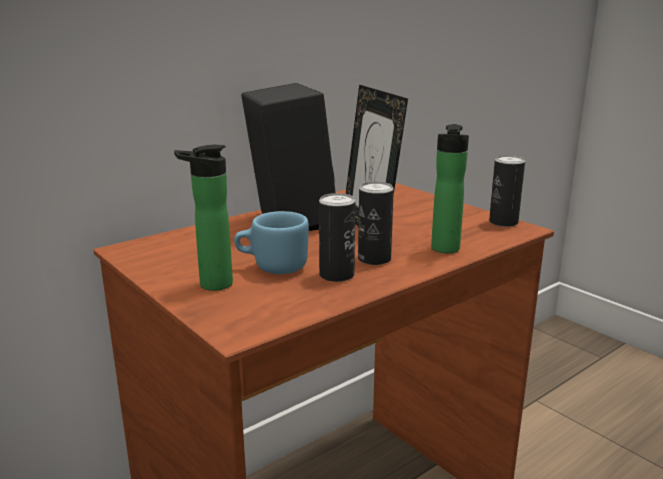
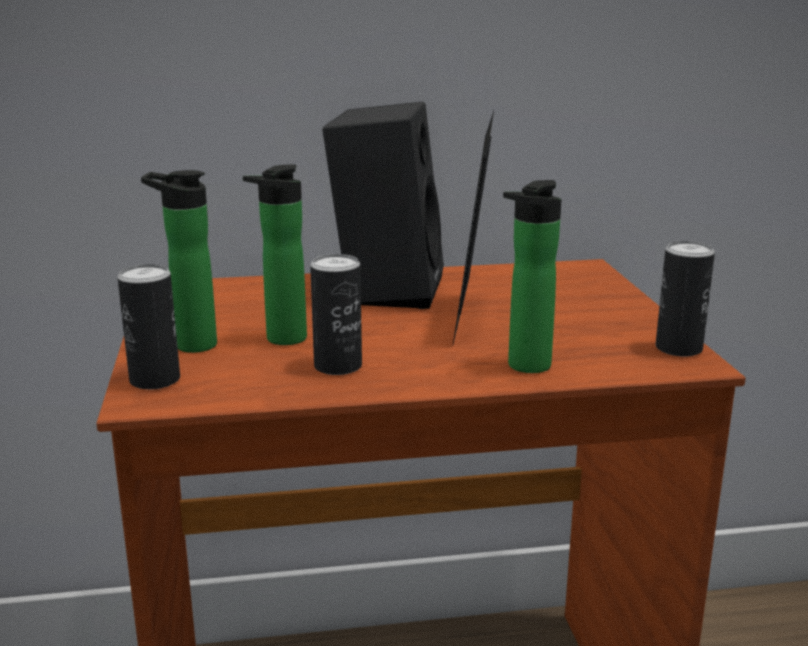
camera: 30 degrees right, 0 degrees up
(272, 267) = (282, 340): blue mug -> bottle
(374, 259) = (413, 358): can -> can (155, 380)

